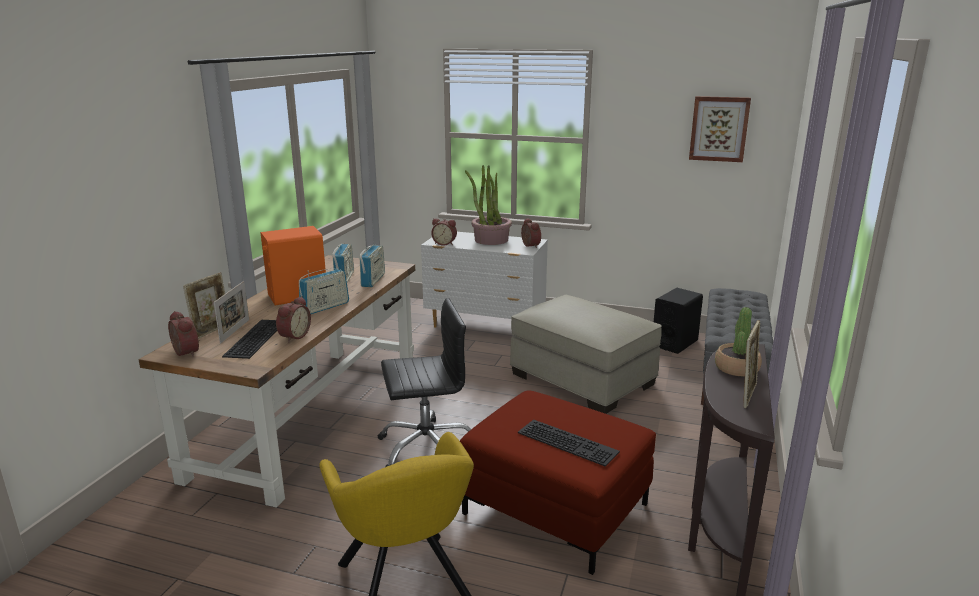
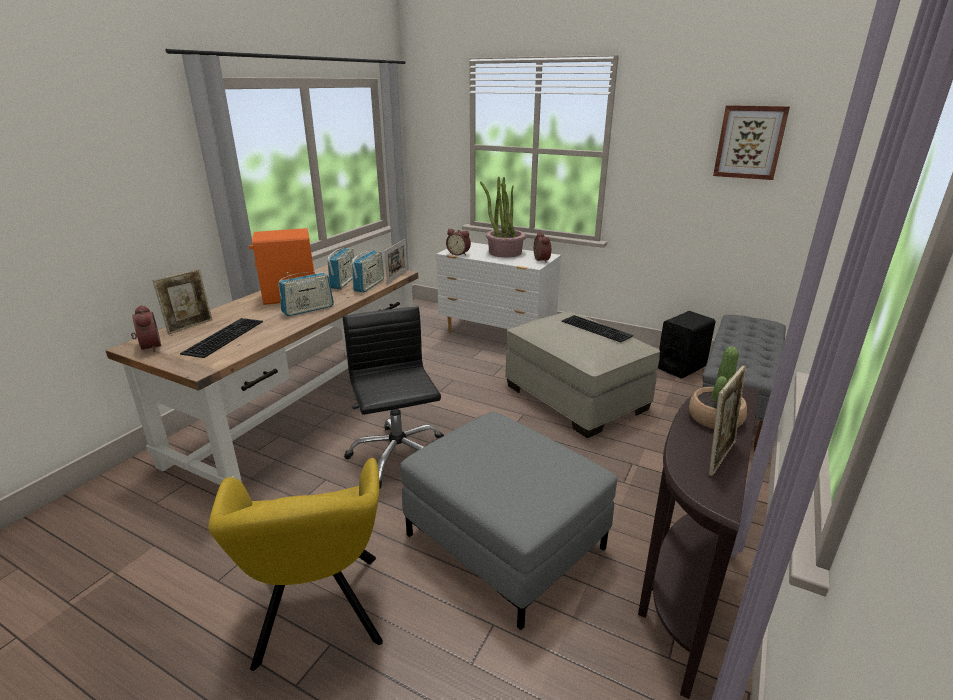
camera: 10 degrees right, 5 degrees up
(235, 331) = (210, 328): picture frame -> picture frame (397, 277)
(293, 336) = (260, 337): alarm clock -> none
(426, 447) = (398, 456): black office chair -> black office chair turned 105 degrees counterclockwise
(554, 509) = (503, 541): red ottoman -> grey ottoman
(569, 441) = (513, 479): keyboard -> keyboard (597, 328)

